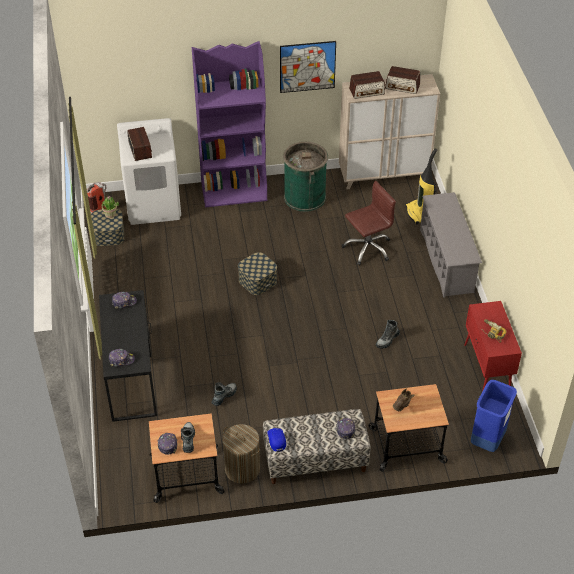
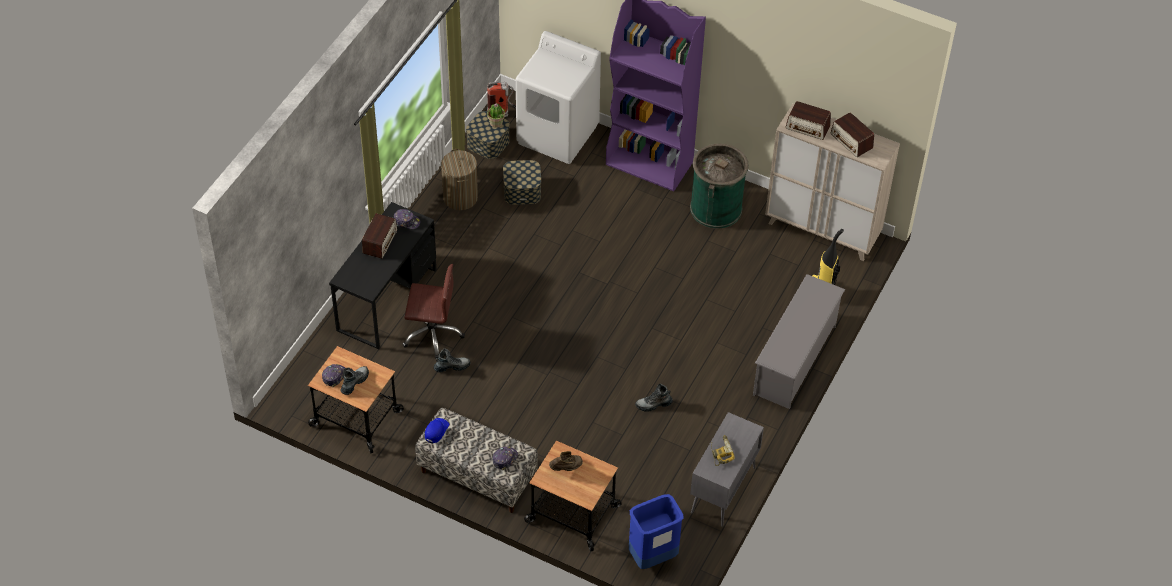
camera: 35 degrees right, 5 degrees up
(121, 360) = (357, 276): cap -> none
(140, 149) = (546, 71): radio -> radio (380, 241)
(242, 469) = (408, 442): laundry basket -> laundry basket (460, 197)
(257, 281) = (585, 272): storage box -> storage box (522, 190)
(307, 66) = (758, 68): picture -> none
(367, 248) = (726, 300): brown office chair -> brown office chair (432, 333)
(487, 368) = (723, 491): red cabinet -> grey cabinet

